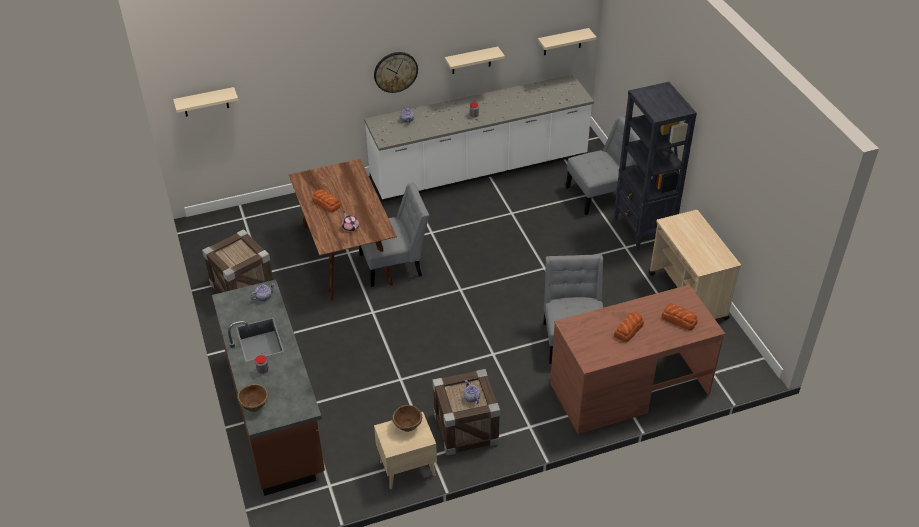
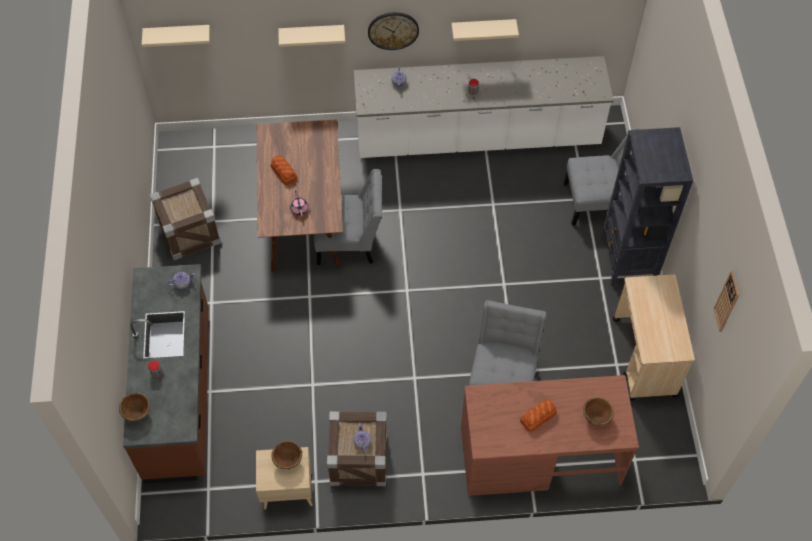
camera: 15 degrees right, 15 degrees up
(562, 42) = (595, 23): beige shelf -> beige shelf (312, 35)
(678, 319) = (596, 417): bread -> brown bowl
(764, 185) = (727, 301): none -> wall clock

